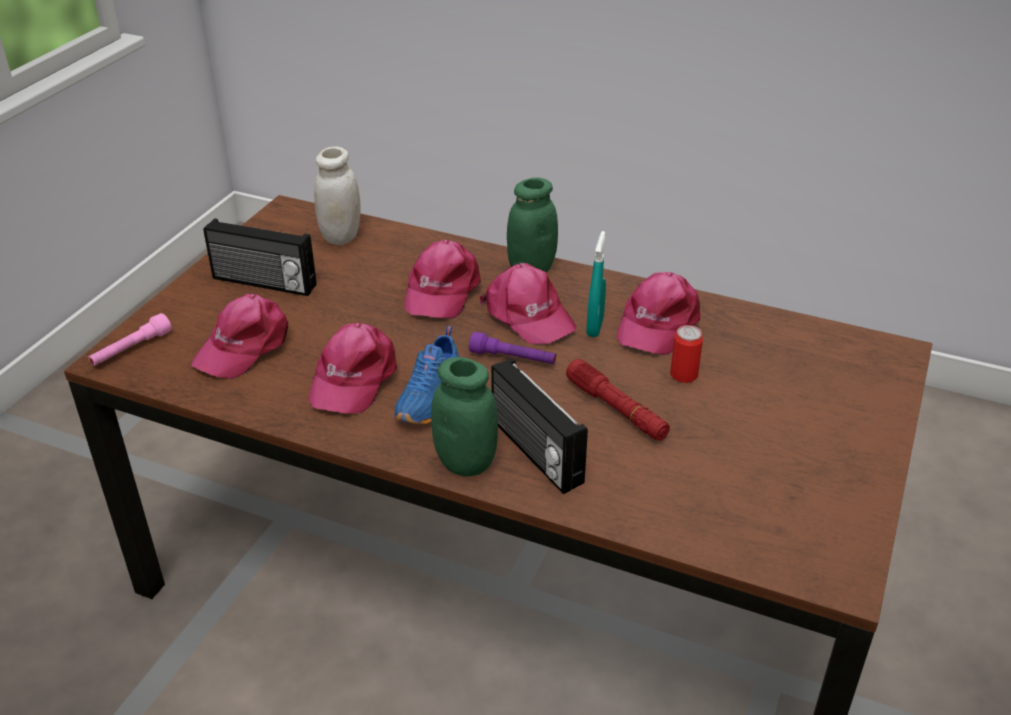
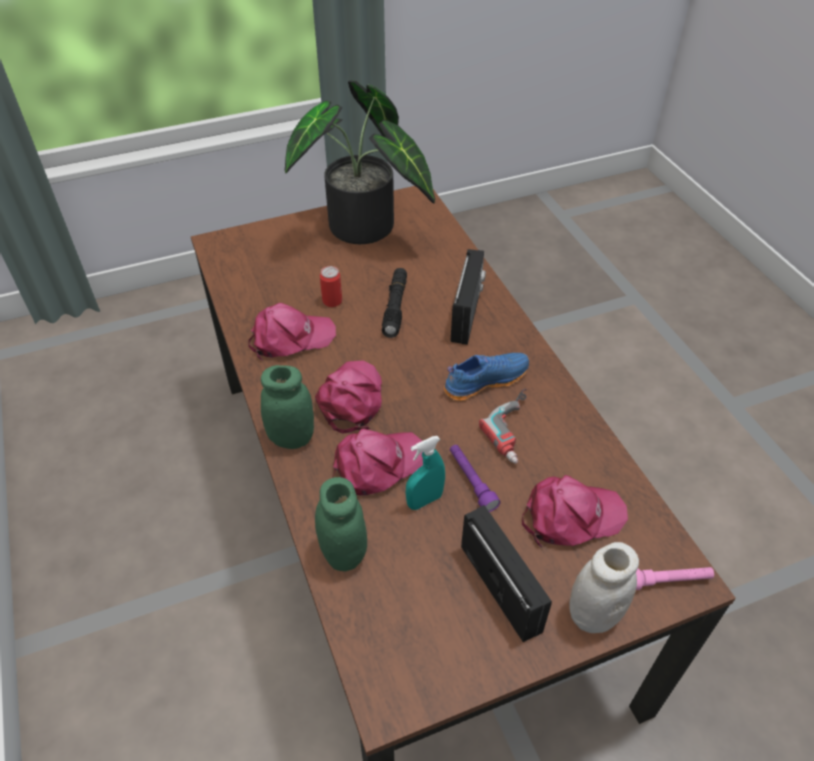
camera: 135 degrees left, 10 degrees up
(341, 236) = (379, 604): white jar -> white jar (593, 614)
(353, 378) = (518, 429): pink cap -> power drill
(466, 462) = (509, 331): green jar -> green jar (344, 553)
(513, 358) = (405, 374): purple flashlight -> purple flashlight (471, 481)
(595, 327) = (327, 361): turquoise spray bottle -> turquoise spray bottle (424, 500)
(616, 409) = (395, 307): red flashlight -> black flashlight
(801, 473) = (364, 231): none -> potted plant

